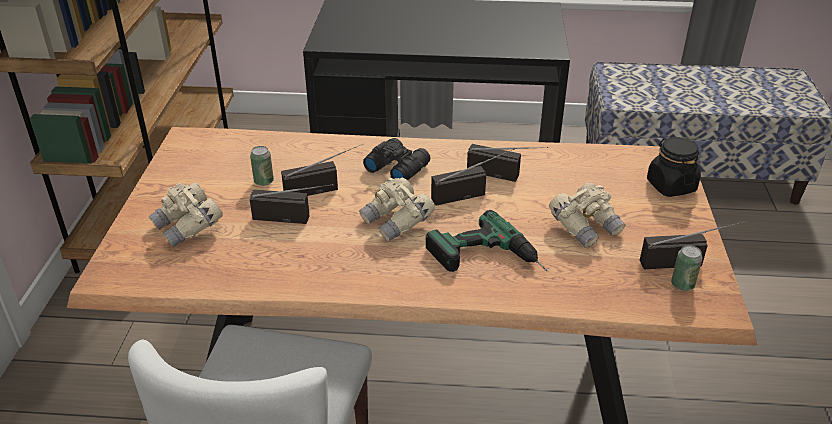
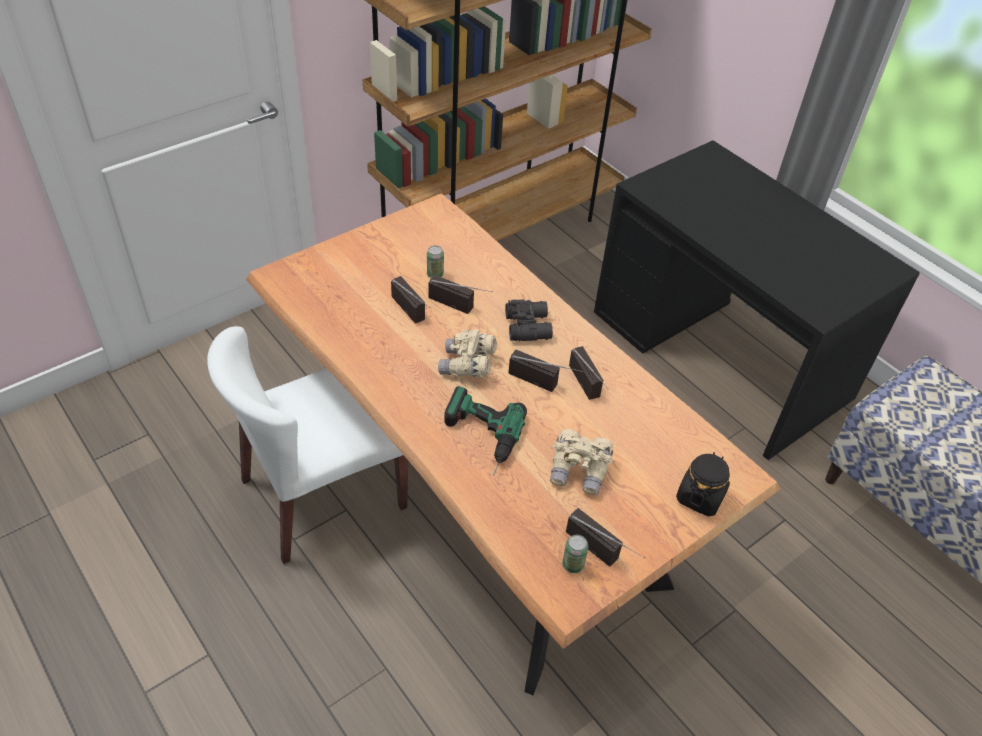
camera: 45 degrees right, 10 degrees up
(189, 227) = (353, 275): beige binoculars -> none

